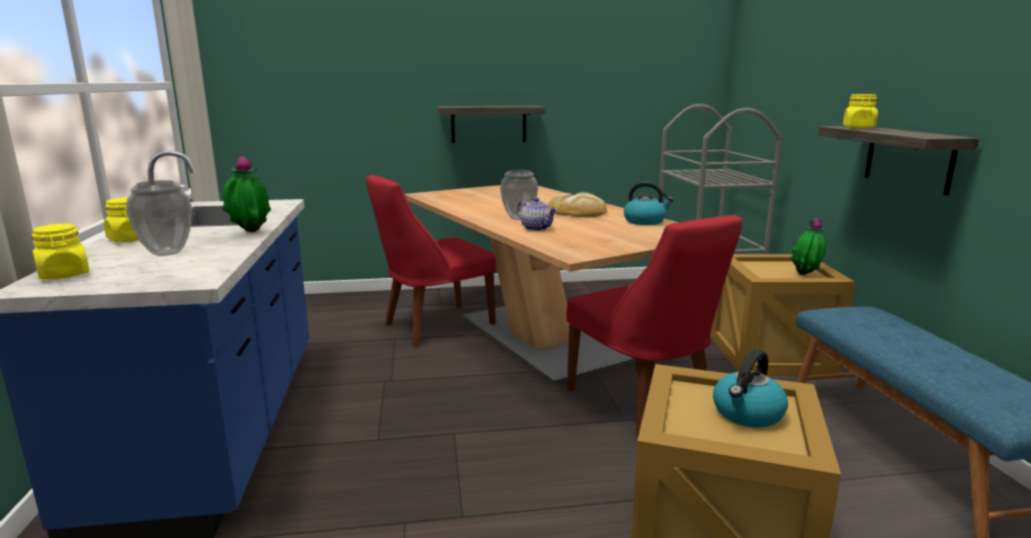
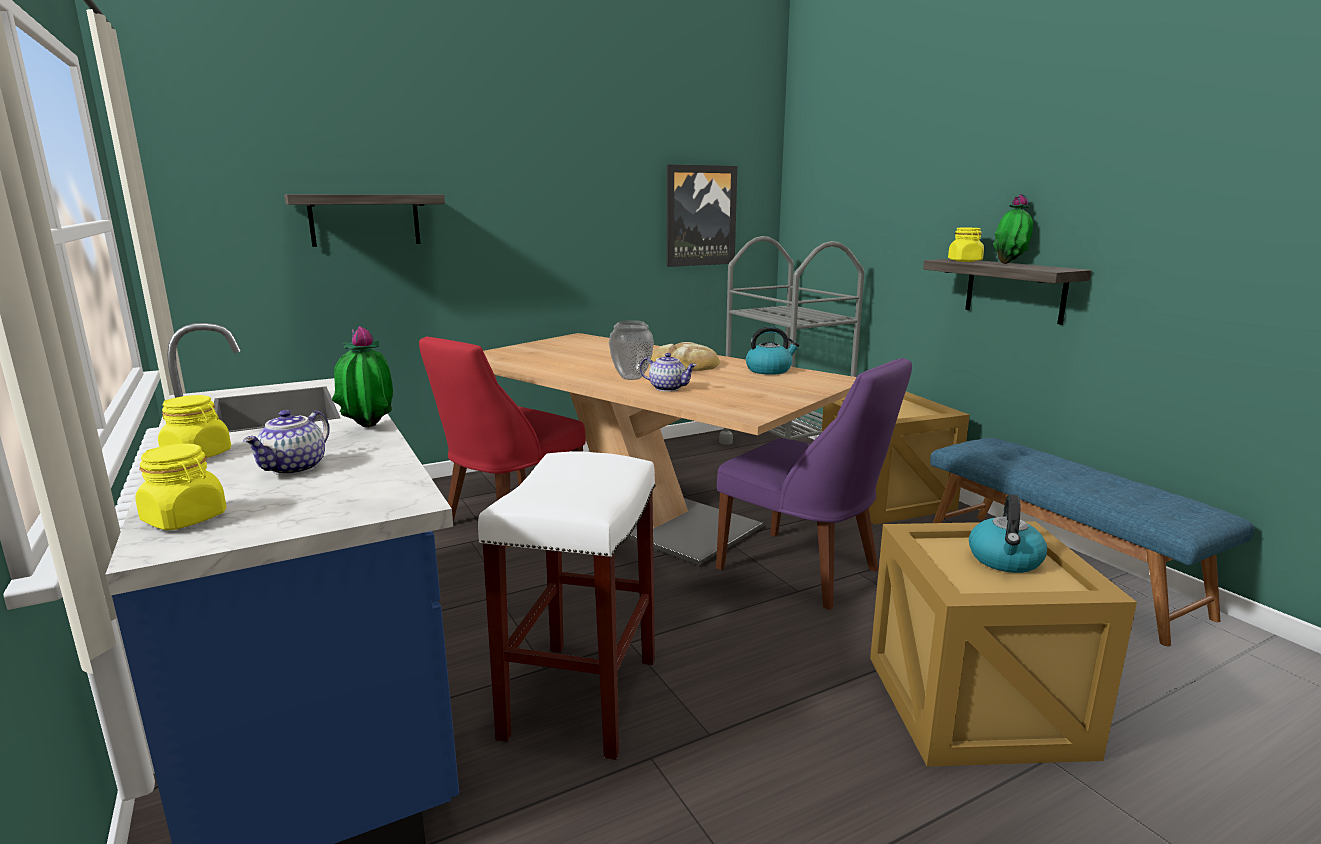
camera: 20 degrees left, 0 degrees up
(168, 253) = (295, 468): vase -> teapot
(388, 464) = (581, 695): none -> white stool
(488, 124) = (531, 265): shelf -> shelf (365, 220)
(643, 404) = (804, 571): red chair -> purple chair
(645, 85) = (700, 216): none -> picture
(806, 275) = (919, 413): potted plant -> potted plant (1009, 263)

